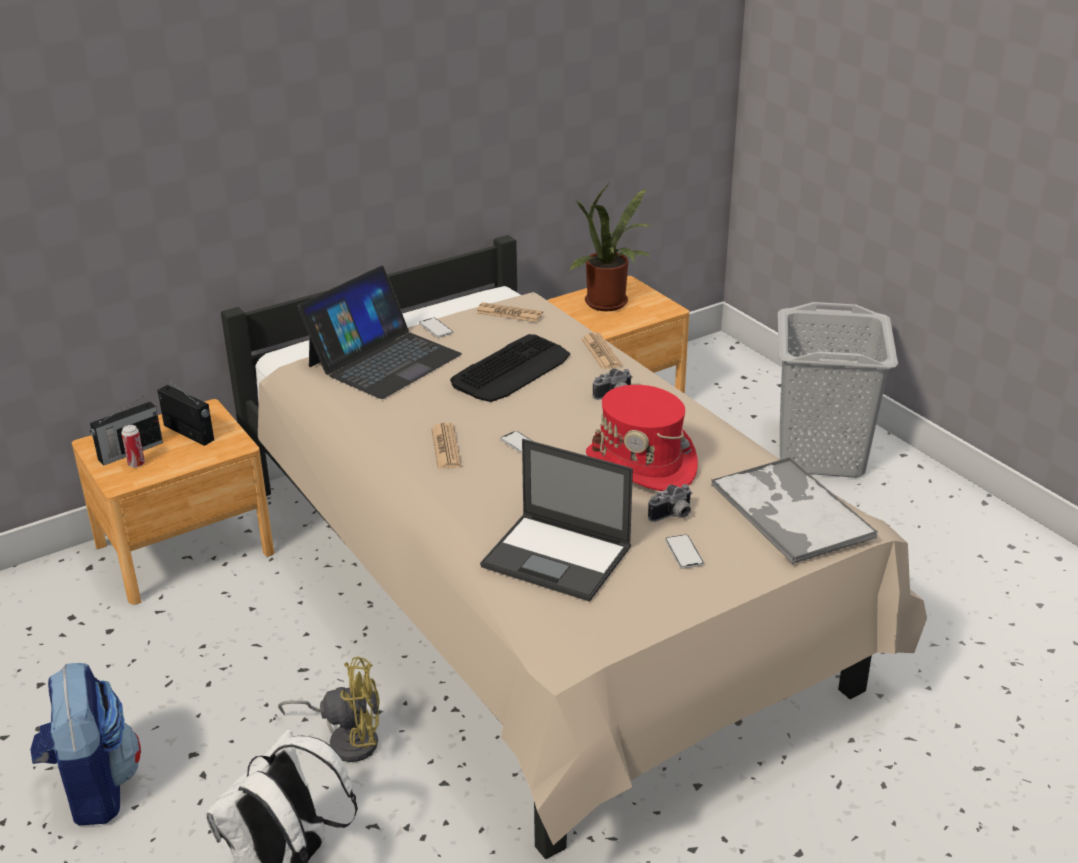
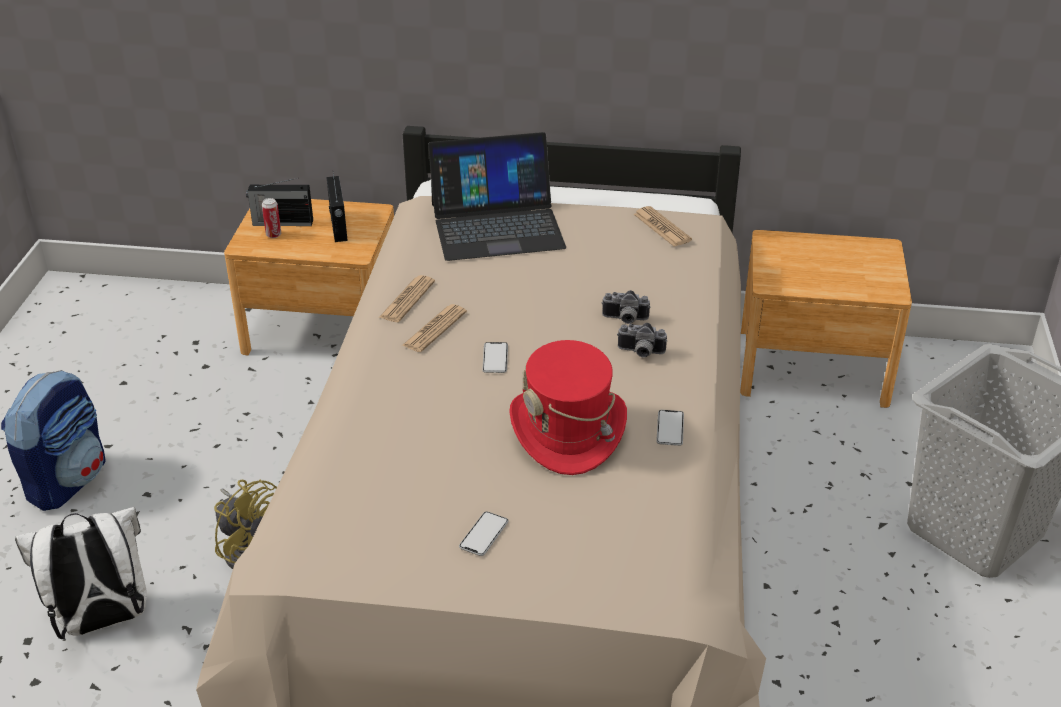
camera: 40 degrees right, 5 degrees up
(436, 328) = (579, 214): phone -> phone (670, 428)
(512, 370) = (587, 283): keyboard -> none
(558, 557) = (380, 477): laptop -> none
(601, 352) = (691, 303): newspaper -> newspaper (407, 300)
(610, 304) = (836, 262): potted plant -> none
(673, 516) = (524, 495): camera -> camera (624, 320)
(790, 510) = (636, 552): tray -> none

